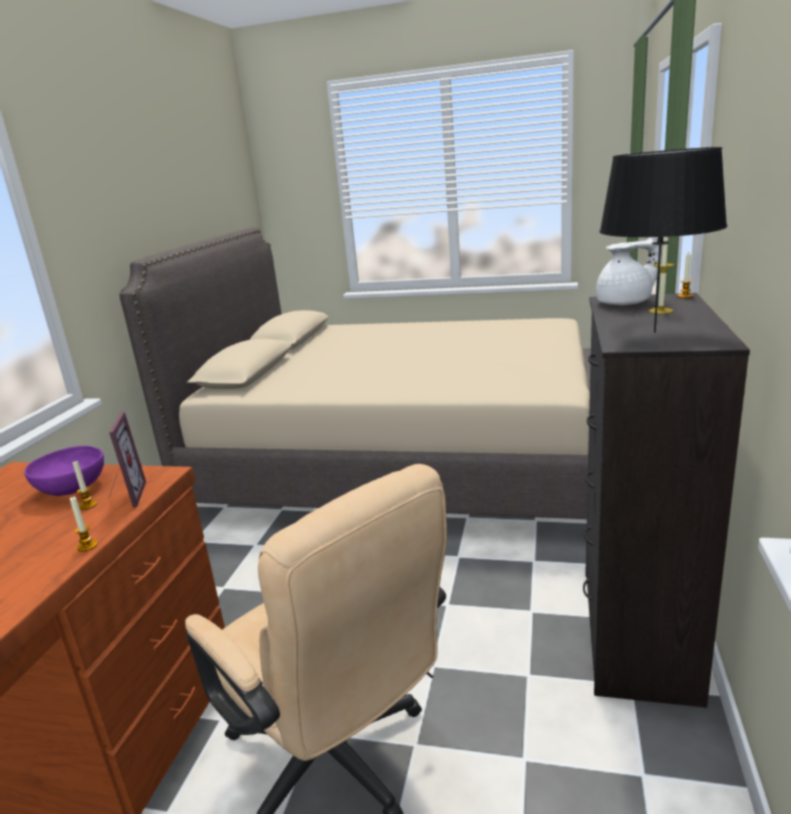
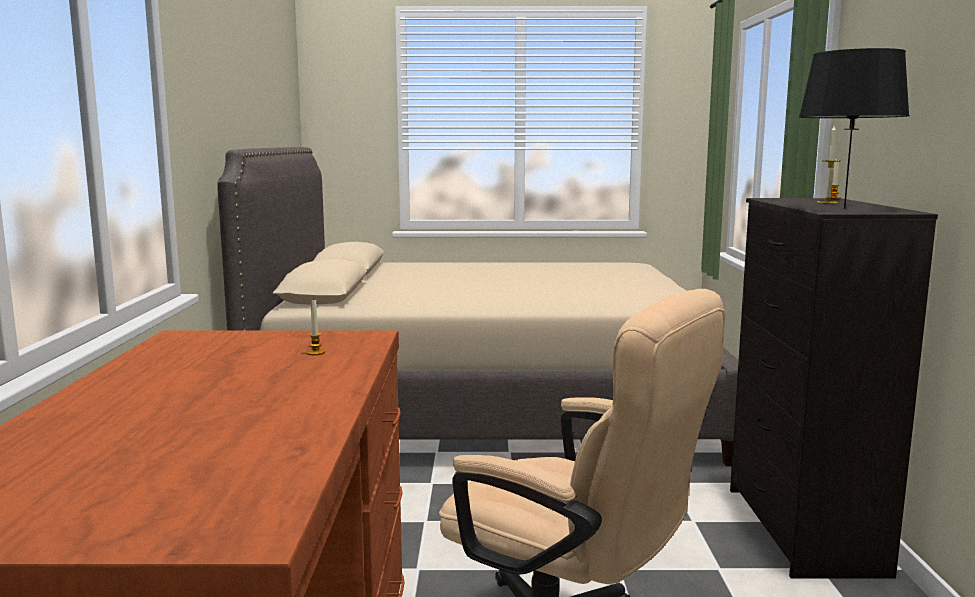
camera: 15 degrees left, 10 degrees down
(71, 487) = (275, 343): purple bowl -> none
(87, 546) = (359, 374): candle -> none
(125, 496) = (351, 347): picture frame -> none
(626, 303) = (788, 200): white teapot -> none

